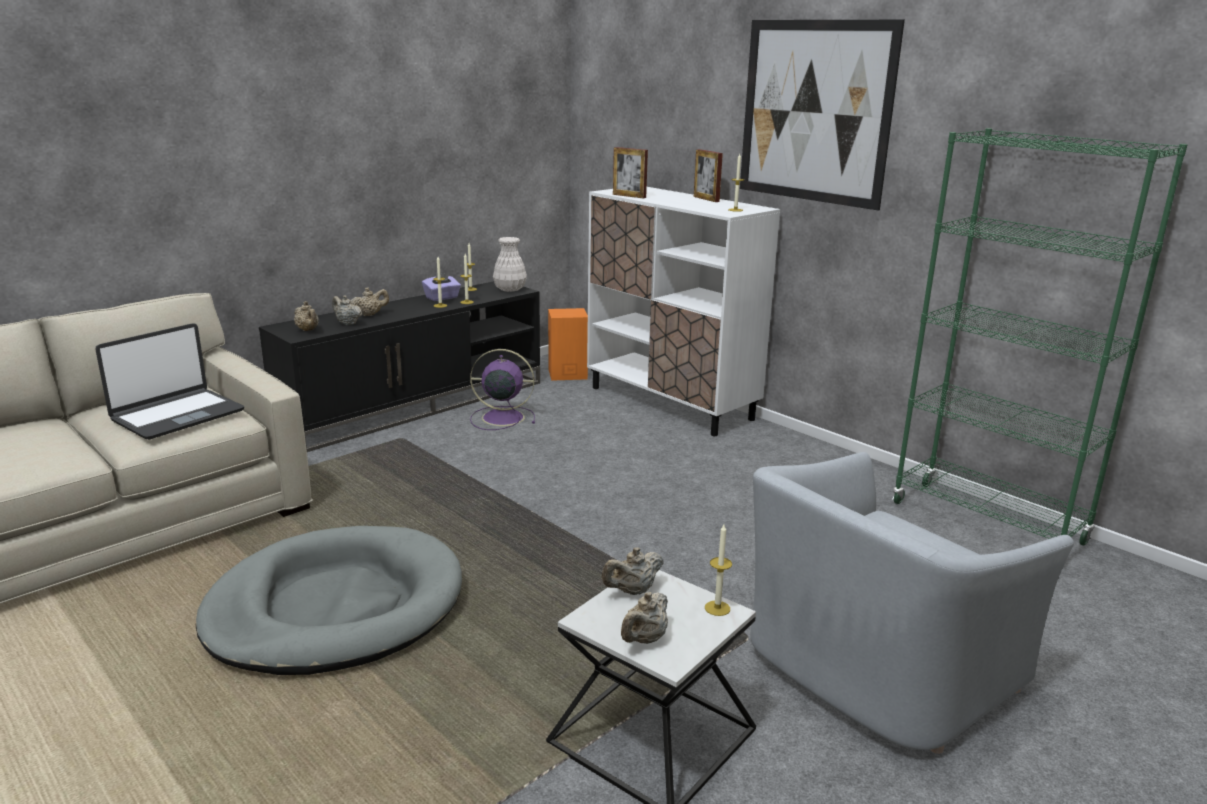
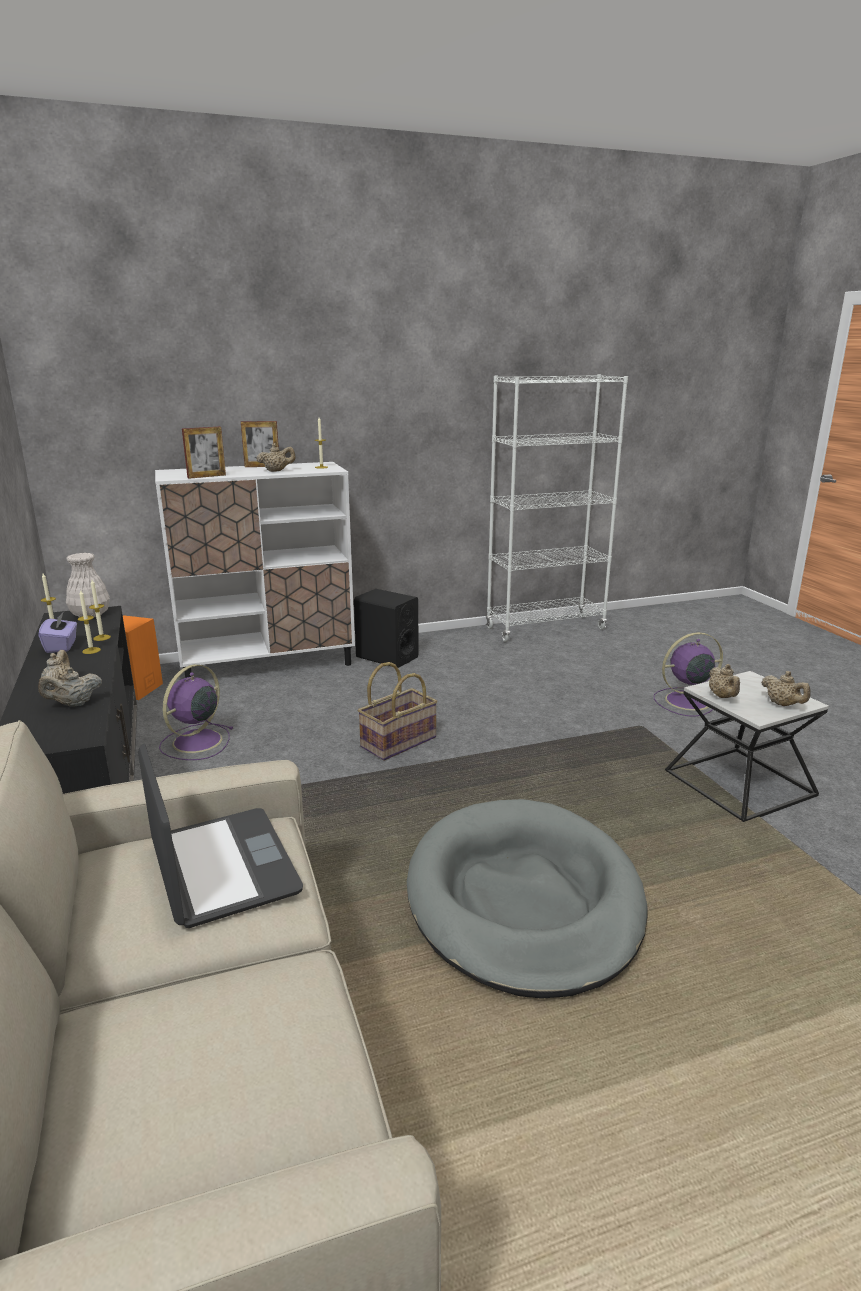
camera: 65 degrees left, 0 degrees up
(308, 330) = (64, 730): beige teapot -> beige teapot (276, 471)
(571, 495) = (398, 741): none -> basket
(717, 608) = (746, 679): candle -> none
(756, 448) = (386, 657): none -> black speaker
(814, 112) = (351, 376): picture -> none
(875, 670) = (685, 701): grey armchair -> purple fan
(987, 523) = (545, 629): green bookcase -> white bookcase

